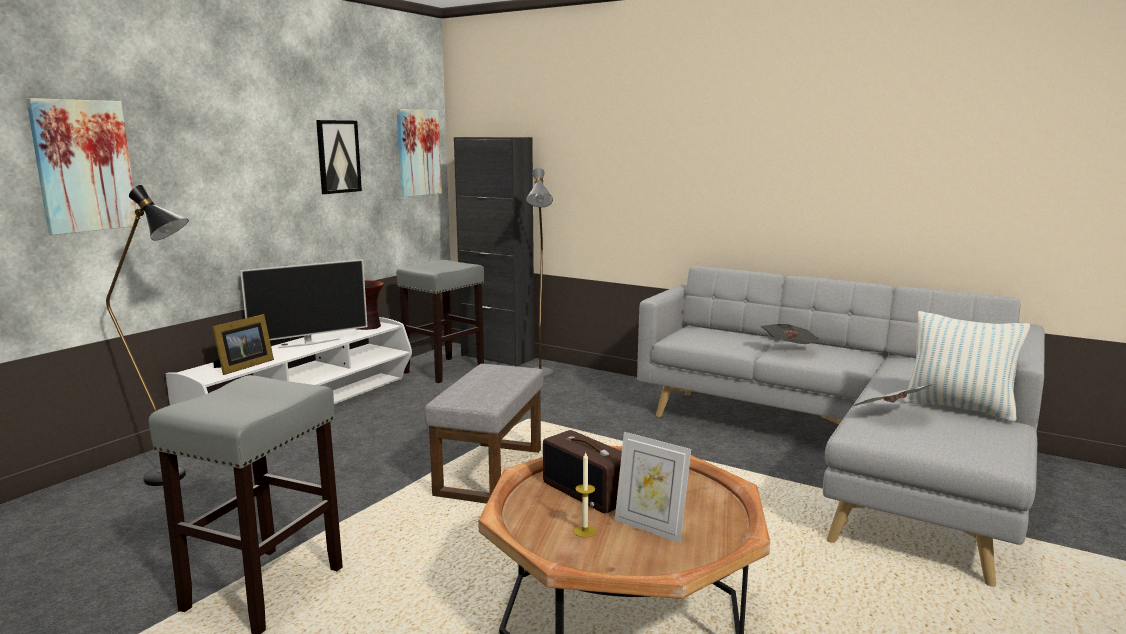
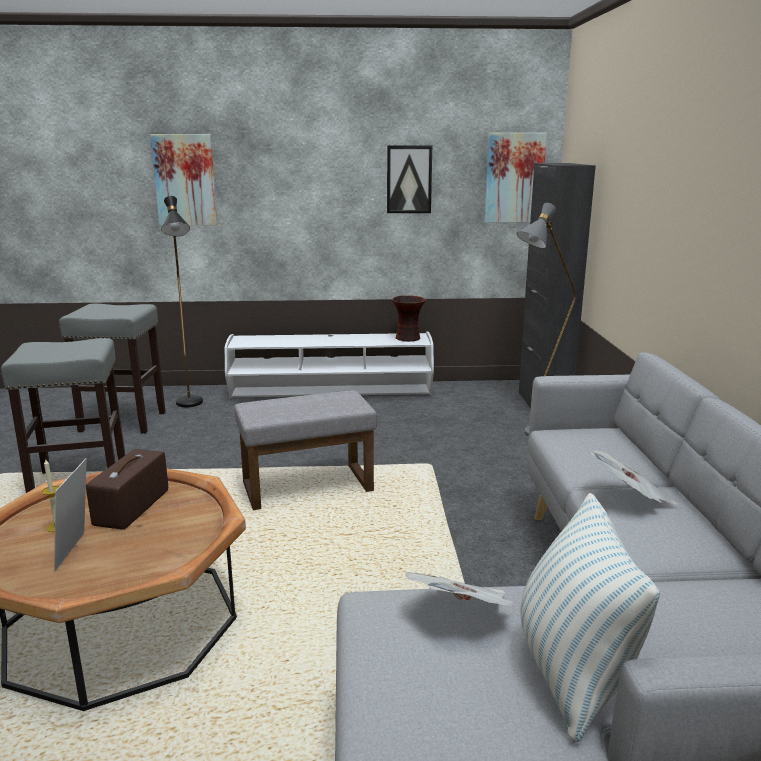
camera: 55 degrees right, 5 degrees up
(242, 366) = (271, 342): picture frame -> none
(309, 343) = (342, 339): television -> none
(444, 370) = (477, 399): grey stool -> grey stool (124, 422)

